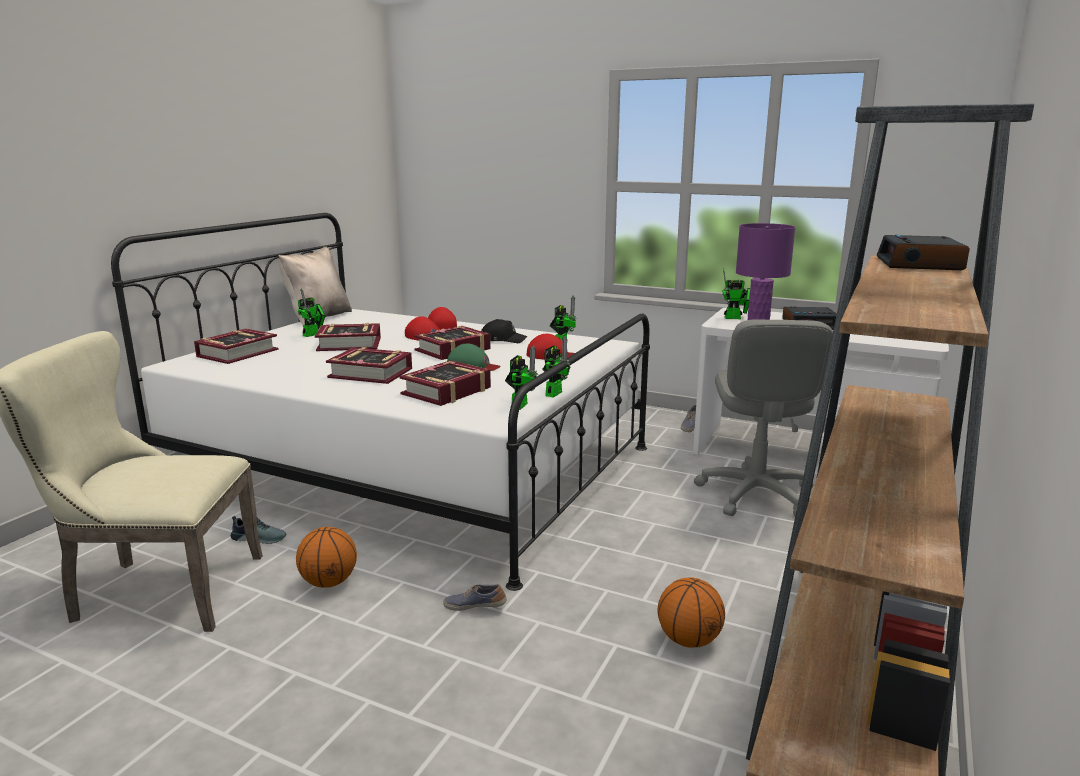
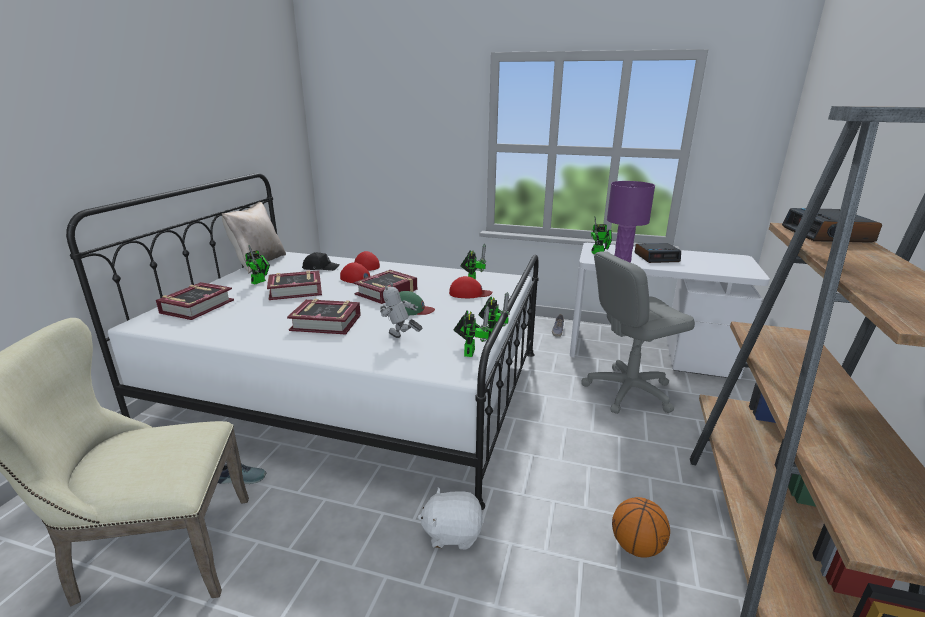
camera: 10 degrees left, 5 degrees up
(329, 582) = (317, 522): basketball -> none
(447, 391) = (400, 339): book -> toy robot
(475, 606) = (452, 533): shoe -> white plush toy
(502, 340) = (422, 279): black cap -> black cap (320, 268)
(755, 494) = (628, 391): grey office chair -> grey office chair turned 75 degrees clockwise

